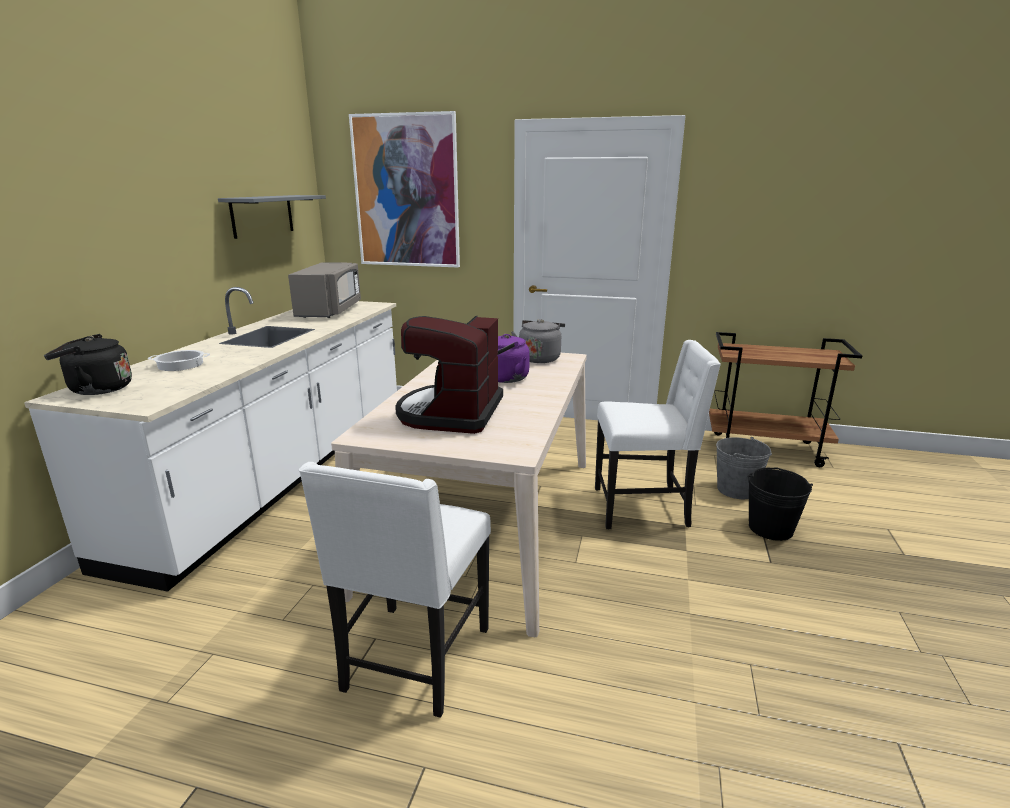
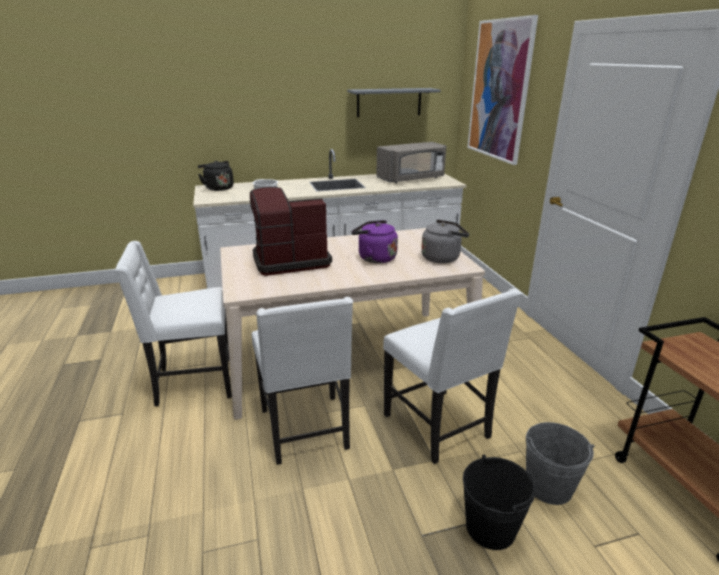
camera: 60 degrees right, 5 degrees up
(597, 584) = (306, 430): none -> white chair

